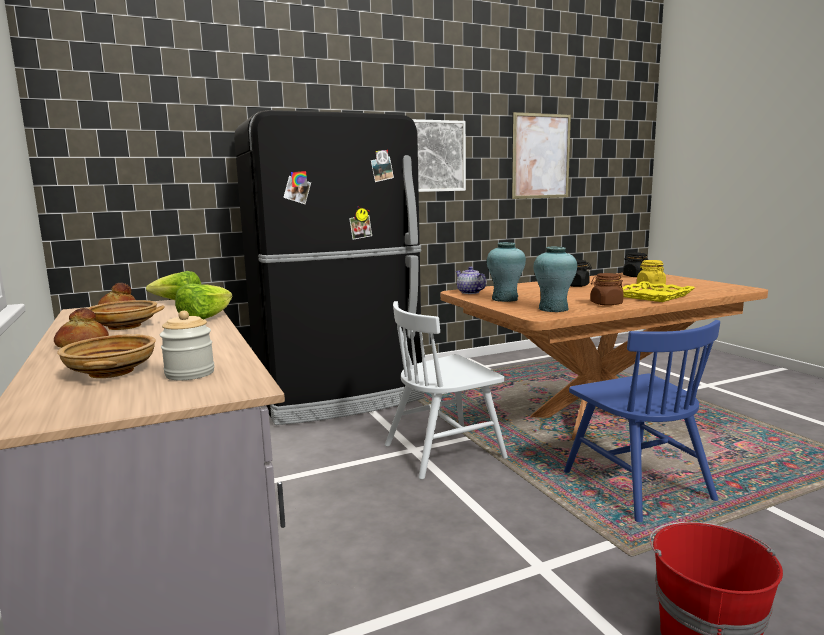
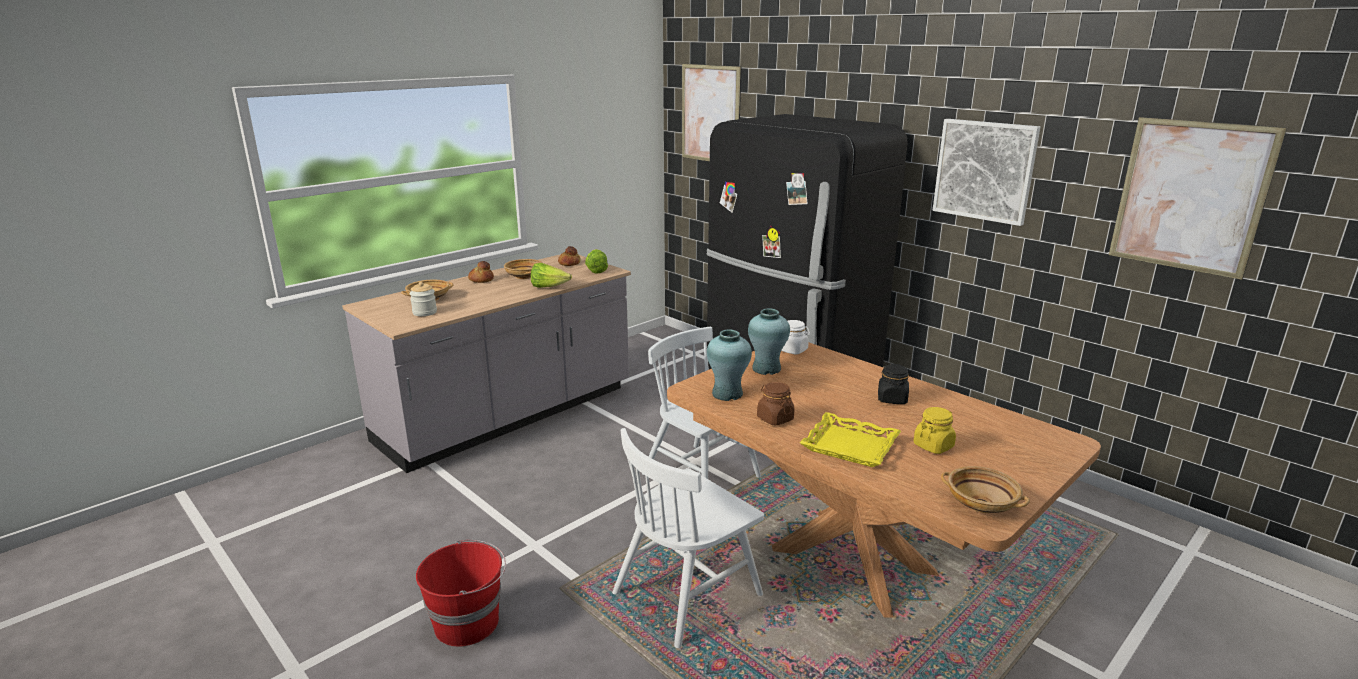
camera: 70 degrees right, 10 degrees up
(124, 129) = (710, 114): none -> picture
(470, 292) = (793, 350): teapot -> white jar
(635, 276) = (1026, 436): black jar -> none
(636, 485) = (687, 593): blue chair -> white chair
(725, 287) = (982, 503): none -> beige bowl

